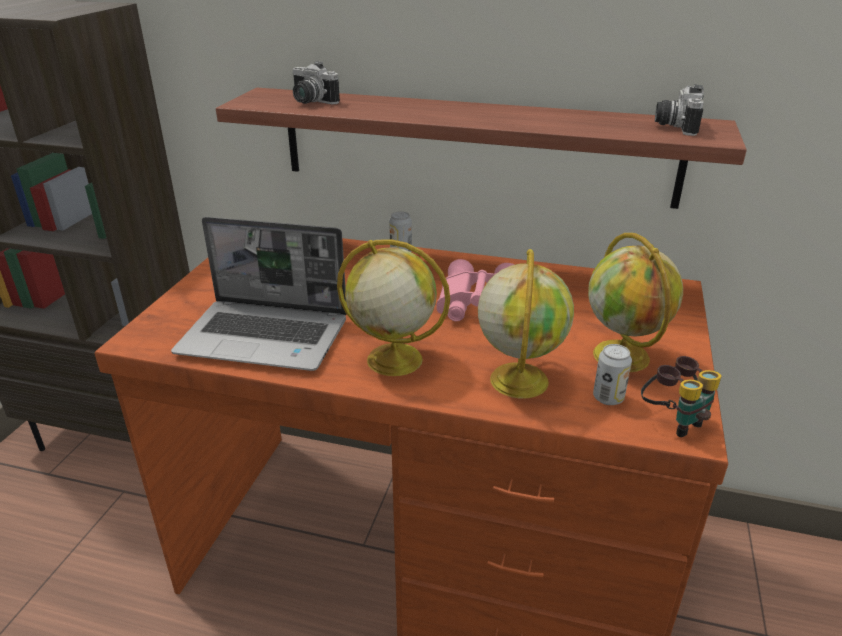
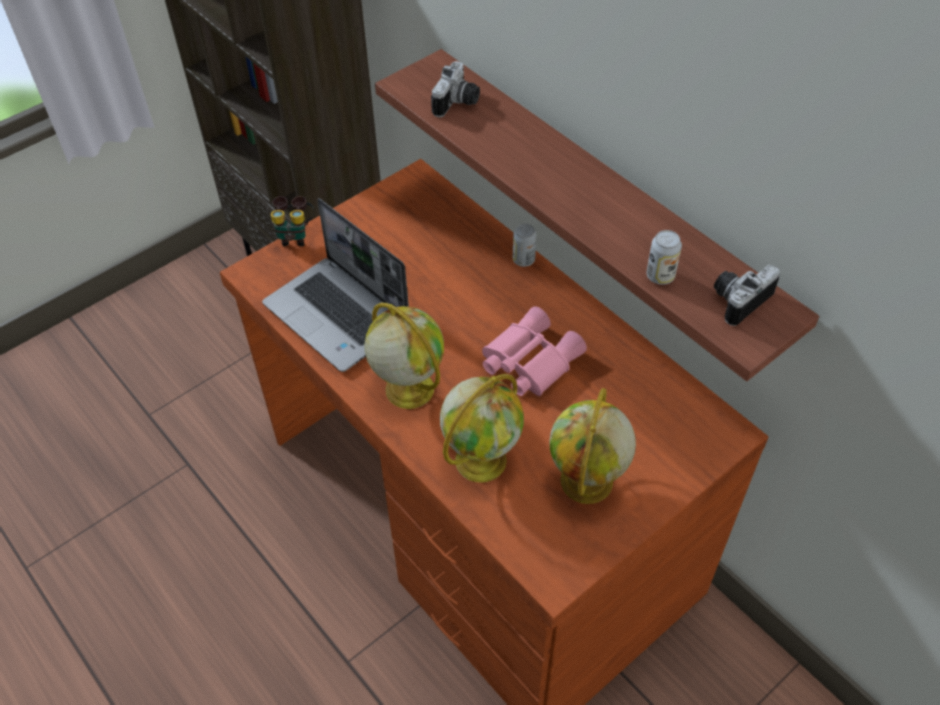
camera: 35 degrees right, 20 degrees up
(310, 102) = (458, 103): camera -> camera turned 135 degrees counterclockwise
(608, 398) = (529, 514): can -> can (660, 276)
(673, 420) = (555, 562): binoculars -> binoculars (295, 236)

